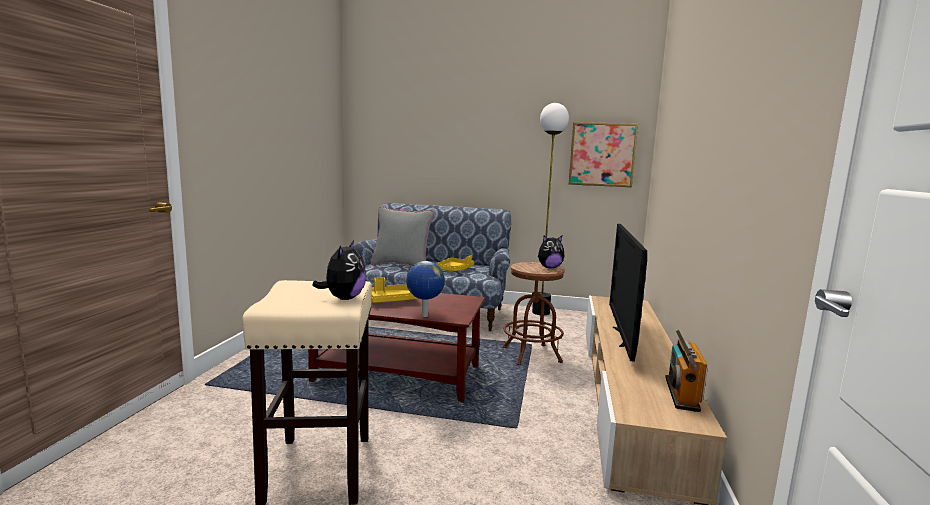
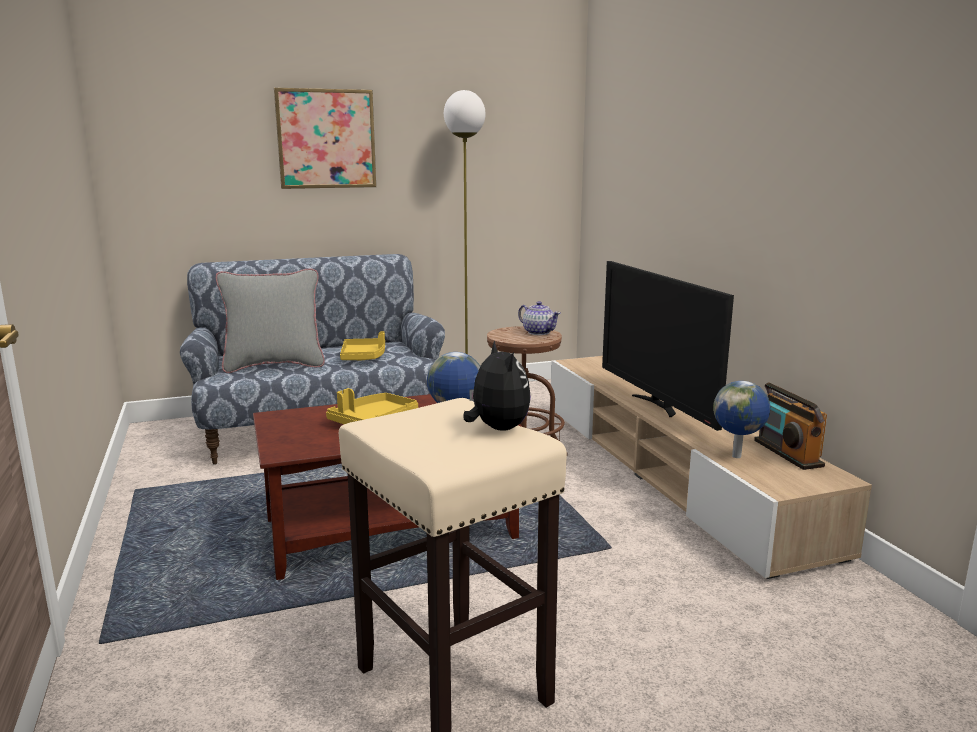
camera: 30 degrees left, 5 degrees up
(549, 267) = (538, 332): plush toy -> teapot
(602, 154) = (522, 163): picture -> picture (326, 139)
(632, 384) = (738, 456): none -> globe

